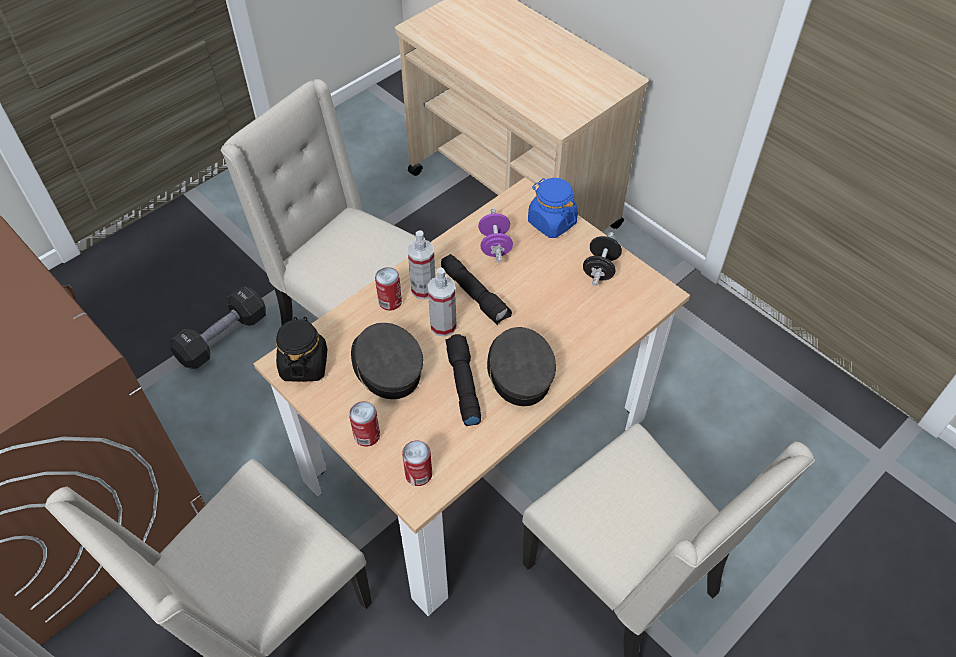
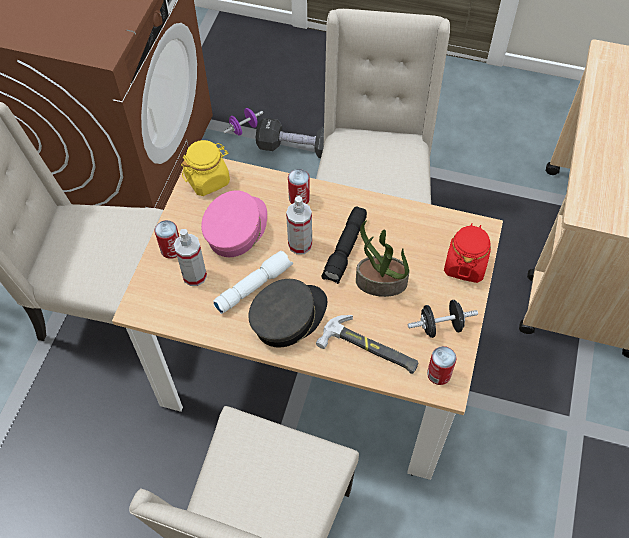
camera: 60 degrees right, 5 degrees up
(304, 364) = (208, 180): black jar -> yellow jar
(386, 368) = (236, 229): grey cap -> pink cap
(418, 474) = (157, 298): can -> can (438, 374)
(423, 289) = (326, 213): spray bottle -> spray bottle (194, 275)
(462, 384) = (253, 285): black flashlight -> white flashlight
(495, 246) = (407, 237): purple dumbbell -> purple dumbbell (244, 128)
(529, 287) = (380, 283): none -> potted plant
(551, 222) = (465, 265): blue jar -> red jar
(592, 328) = (369, 350): none -> hammer

